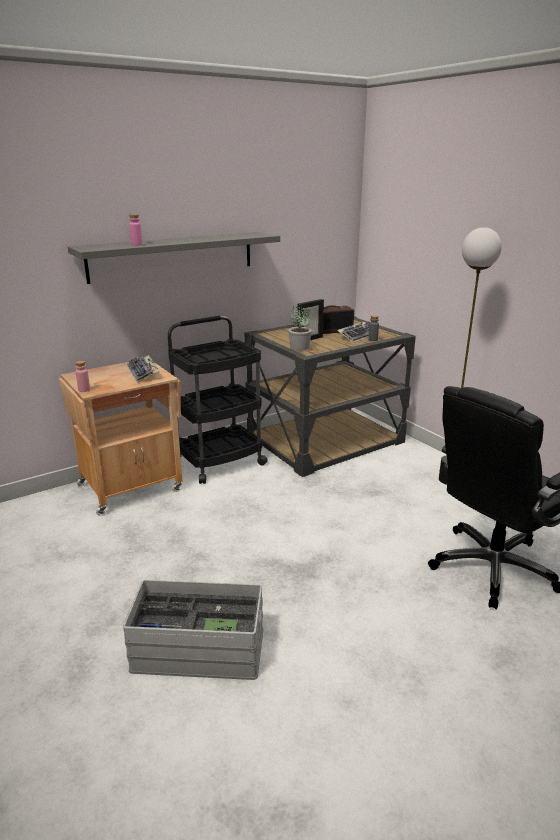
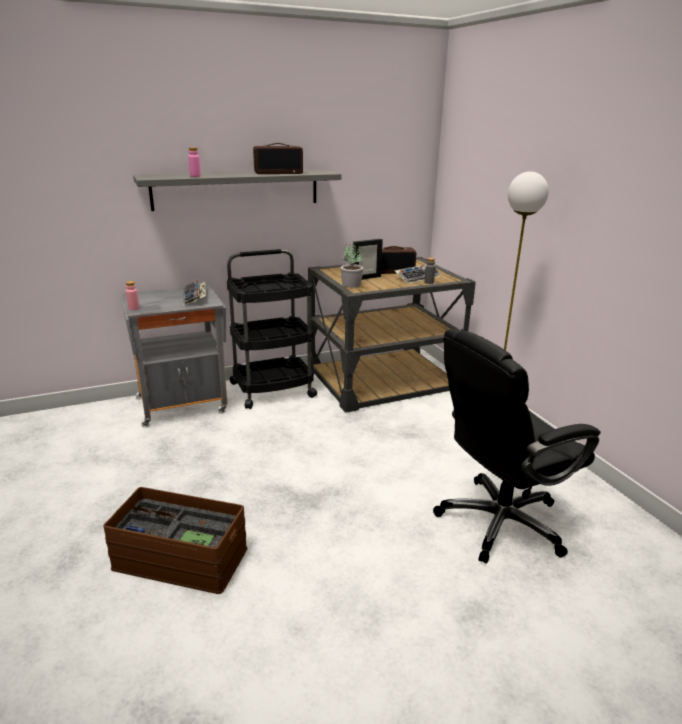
camera: 10 degrees right, 0 degrees up
(132, 487) = (183, 405): brown cart -> grey cart
(198, 650) = (179, 559): grey storage box -> brown storage box
(217, 237) = (278, 173): none -> radio

